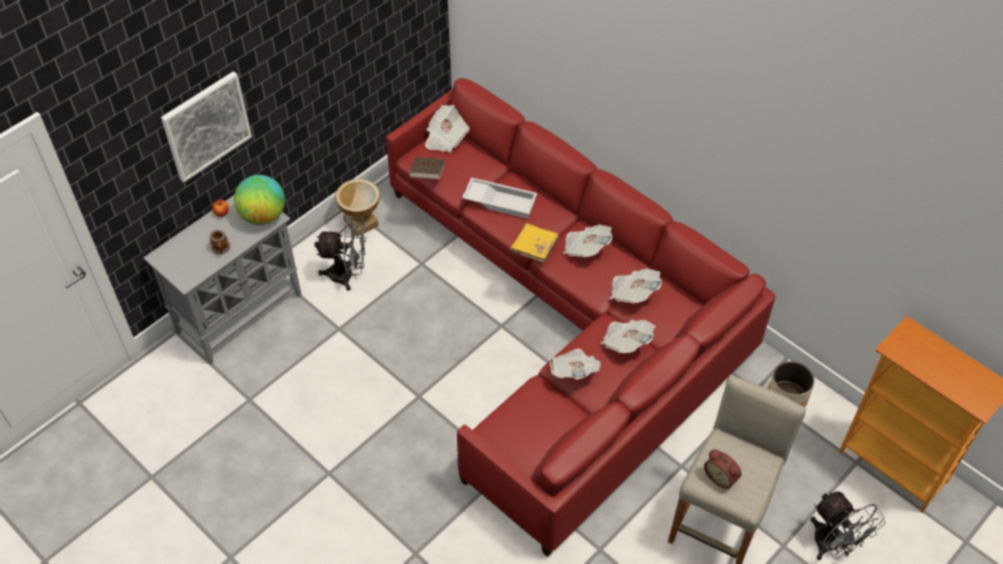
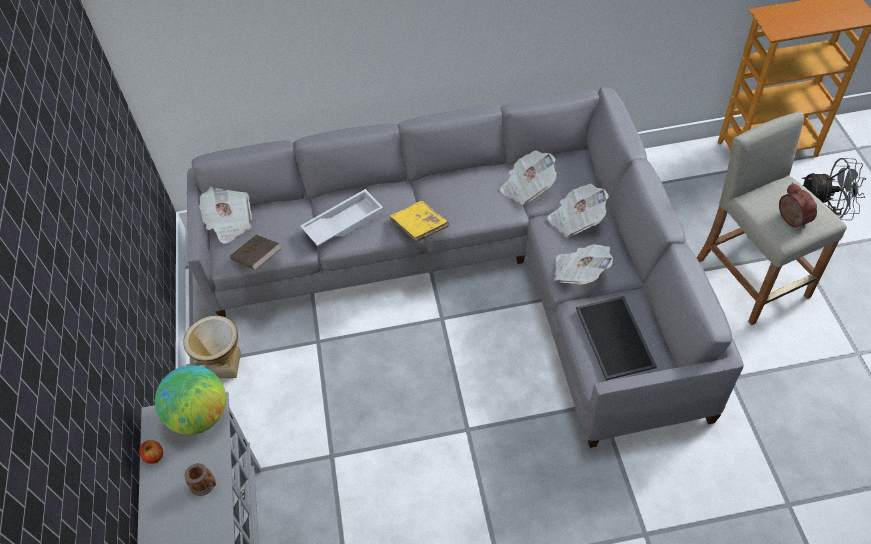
camera: 50 degrees left, 0 degrees up
(206, 125) = (82, 368): picture -> none
(347, 275) = (274, 411): grey fan -> none
(530, 425) = (616, 338): none -> tray
(568, 322) = (479, 268): red sofa -> grey sofa
(585, 248) = (452, 192): newspaper -> none
(721, 477) = (790, 220): alarm clock -> alarm clock turned 105 degrees counterclockwise
(787, 397) = (662, 172): planter -> none

